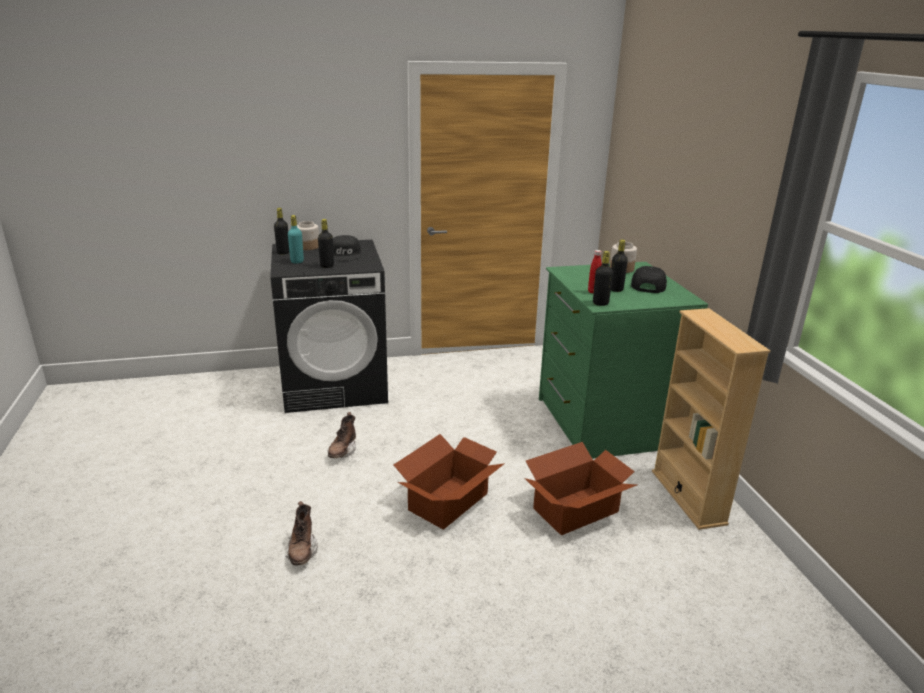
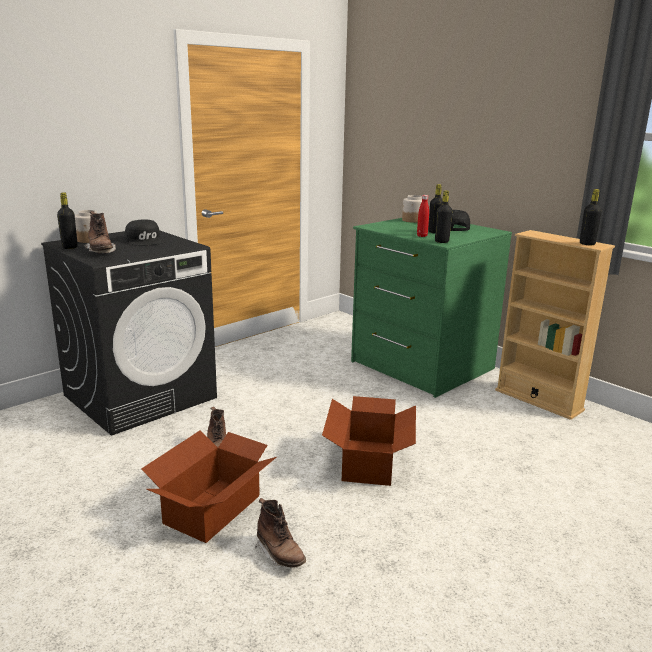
camera: 30 degrees left, 5 degrees down
(297, 261) = (101, 252): turquoise bottle -> brown boot
(327, 266) = (143, 251): black bottle -> black bottle (587, 244)
(577, 510) = (476, 434): cardboard box -> cardboard box (214, 509)

